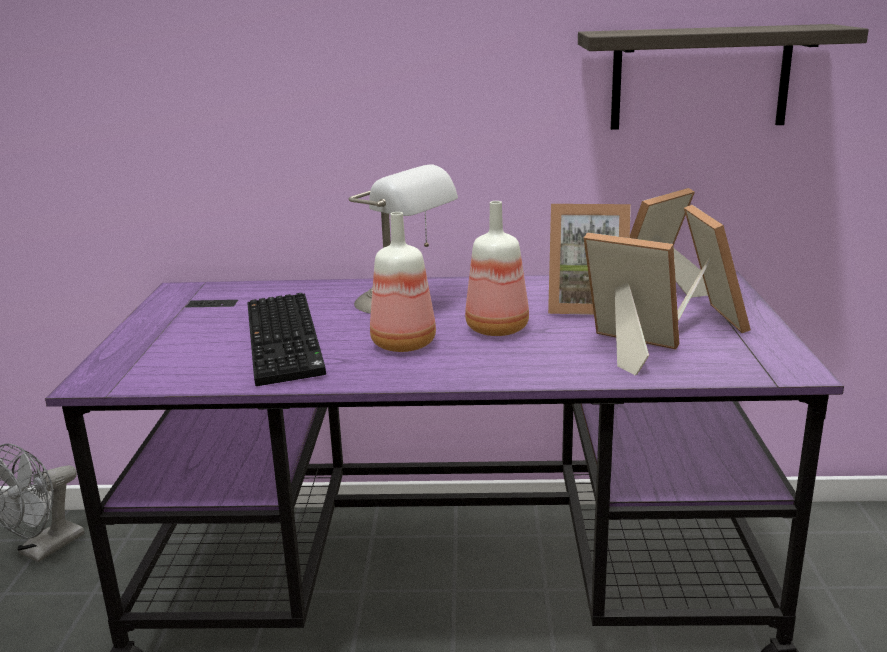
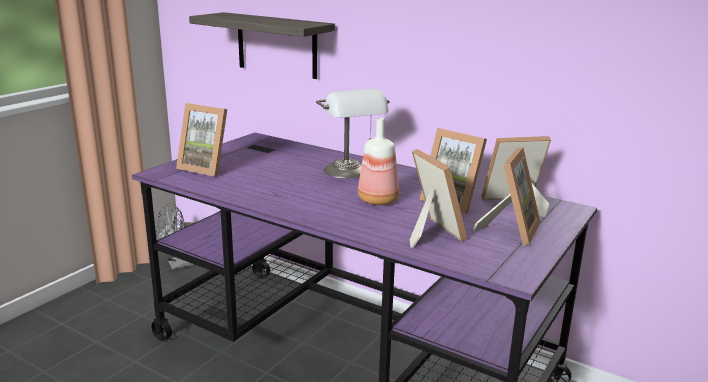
camera: 30 degrees right, 0 degrees up
(170, 352) = (207, 168): none -> picture frame
(287, 340) = (265, 176): keyboard -> none
(405, 344) = (317, 195): bottle -> none
(700, 78) = (583, 58): shelf -> shelf (276, 45)

